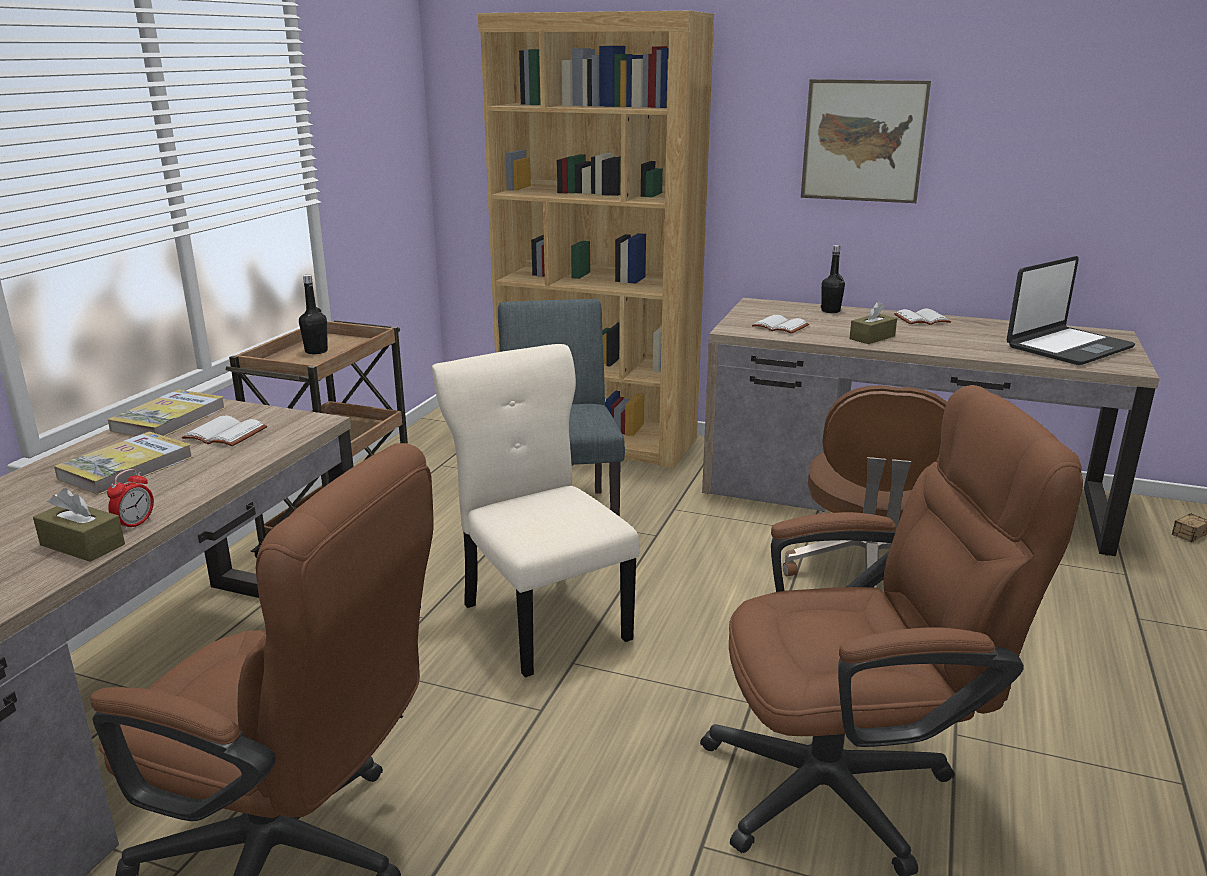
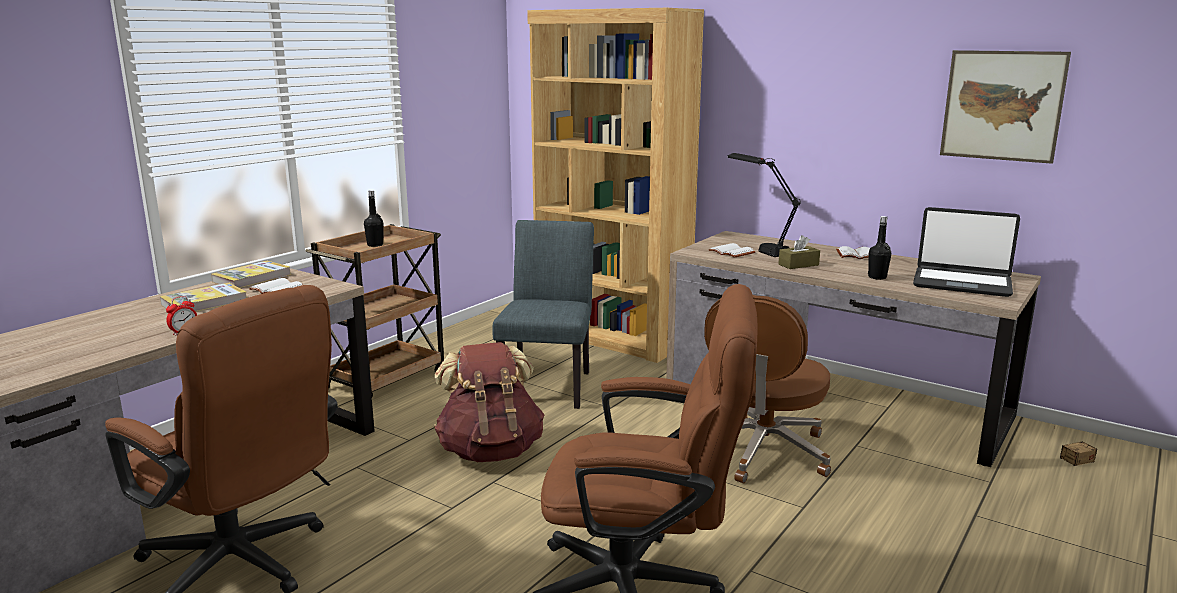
camera: 15 degrees right, 5 degrees down
(82, 545) = (147, 340): brown tissue box -> none
(542, 618) = (490, 451): beige chair -> brown backpack
(804, 318) = (758, 248): none -> black table lamp
(830, 311) = (786, 244): black bottle -> black bottle (877, 277)
(863, 141) = (816, 108): picture -> picture (1002, 105)
(1067, 347) = (962, 283): laptop -> laptop turned 45 degrees clockwise

